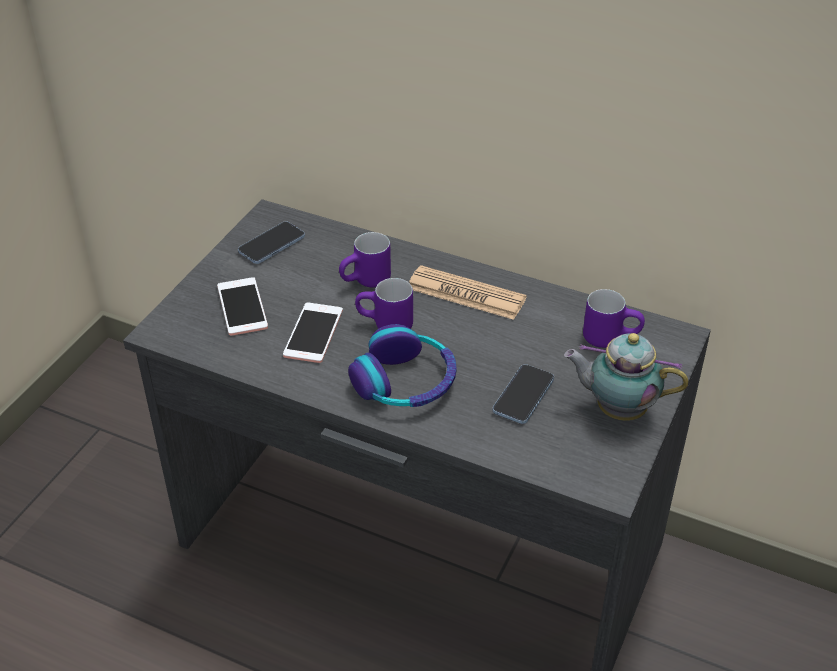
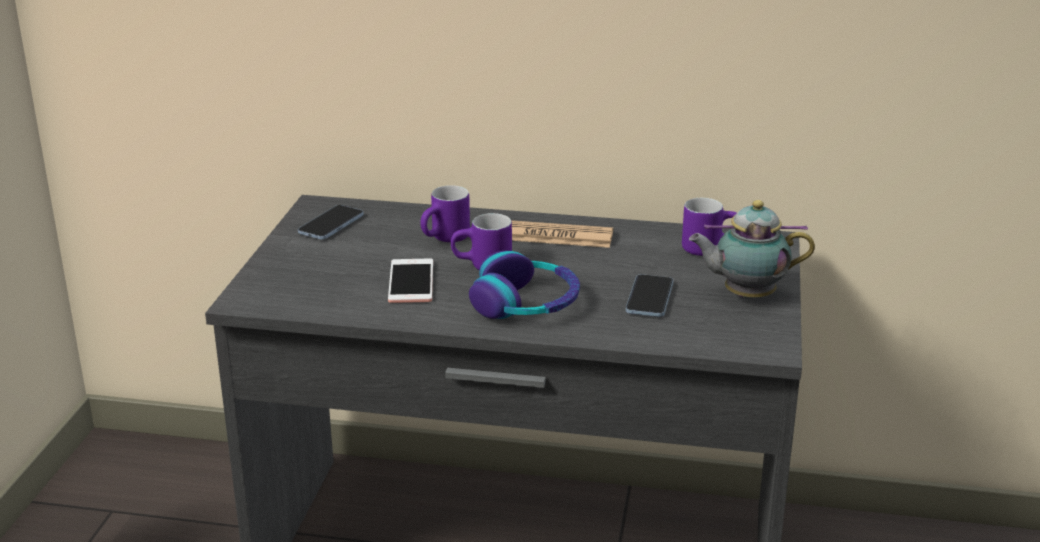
camera: 15 degrees left, 15 degrees down
(242, 307) = (324, 272): phone -> none

